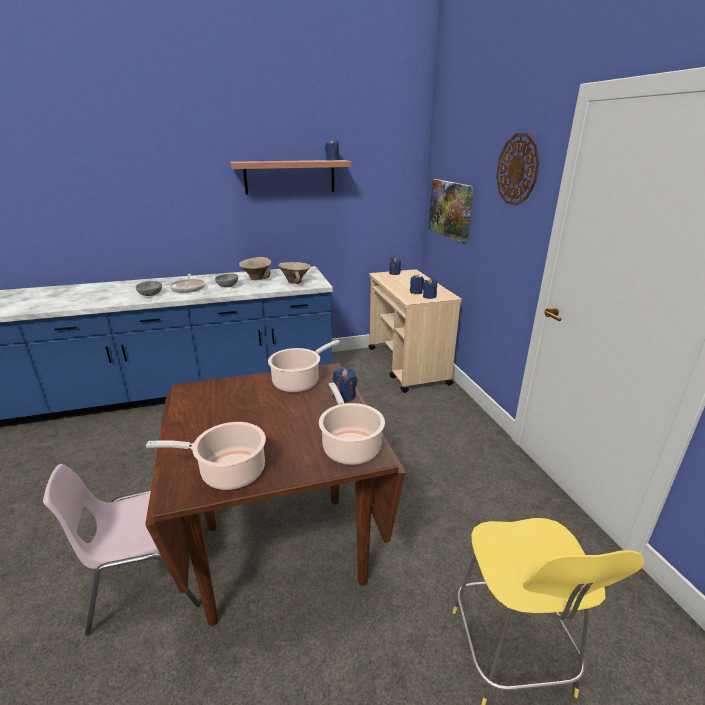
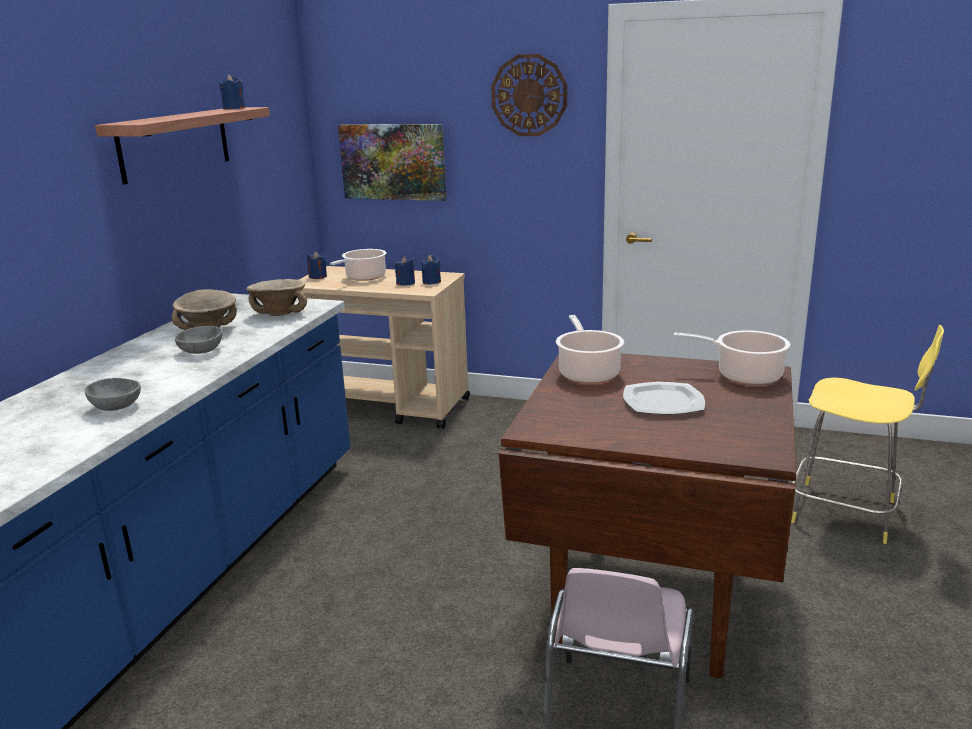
camera: 55 degrees left, 5 degrees down
(188, 288) = (146, 377): frying pan -> none
(228, 472) = (746, 430): cooking pot -> cooking pot (364, 277)
(263, 422) = (662, 402): none -> plate
(344, 396) = (647, 360): blue candle -> none

